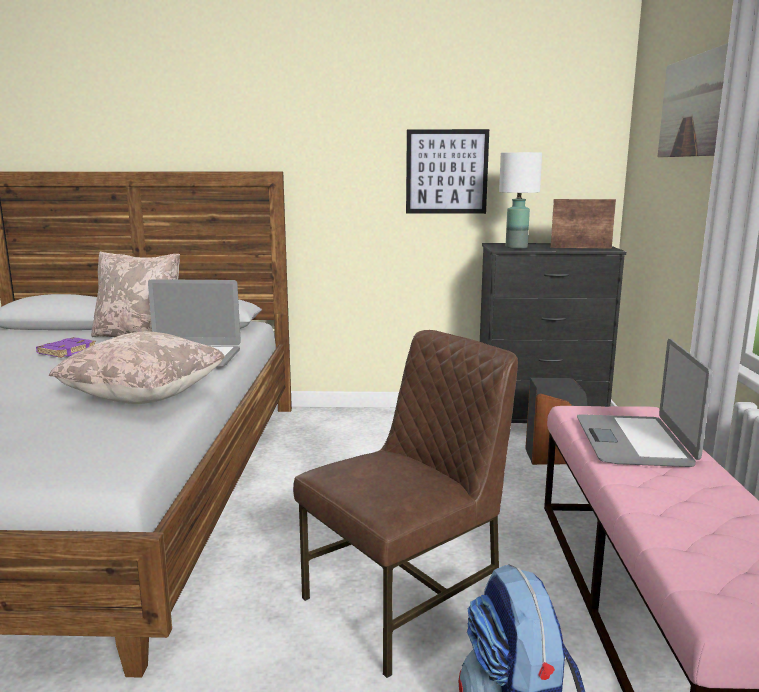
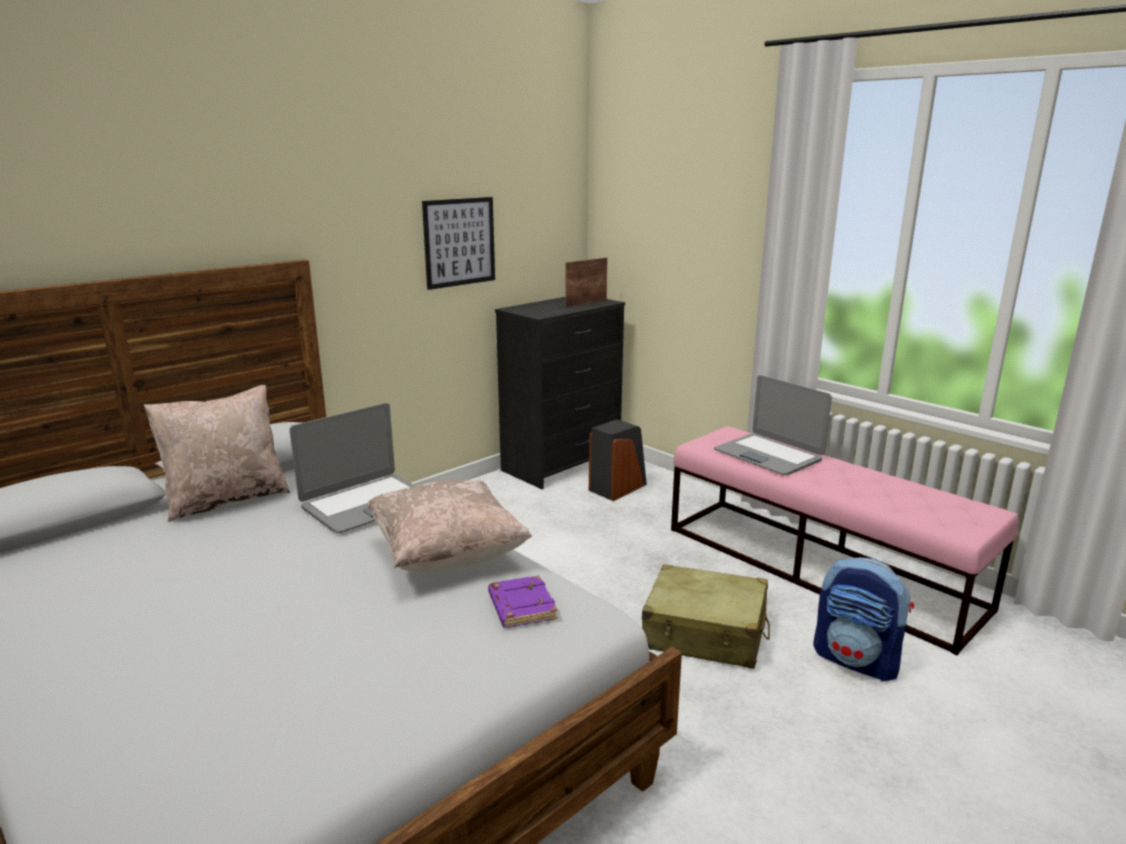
camera: 45 degrees left, 5 degrees up
(67, 351) = (200, 548): purple book -> purple book (520, 607)
(406, 603) = (705, 633): brown chair -> beige suitcase
(515, 247) = (542, 311): white table lamp -> none
(693, 106) = (699, 188): picture -> none

